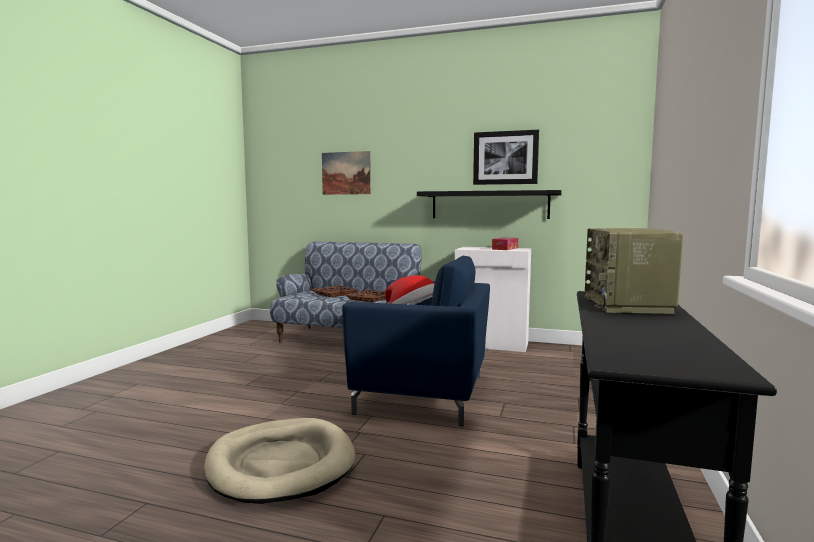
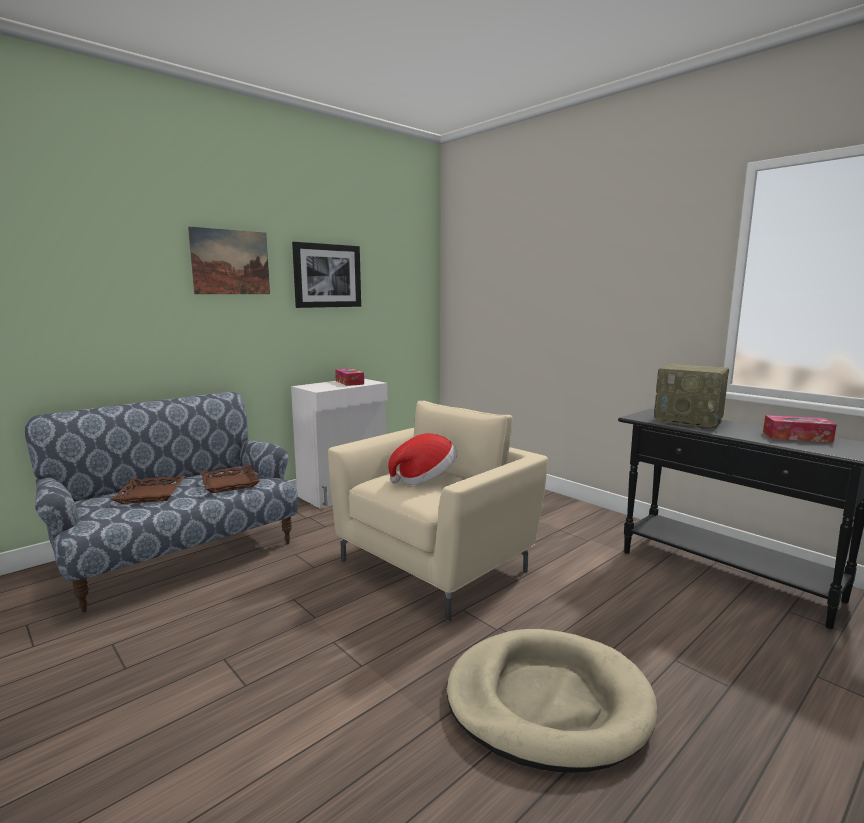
camera: 60 degrees left, 5 degrees up
(346, 173) = (92, 288): picture -> picture (230, 262)
(424, 394) = (436, 565): blue armchair -> beige armchair
(489, 205) = (314, 332): black shelf -> none
(667, 337) = (797, 437): none -> tissue box

